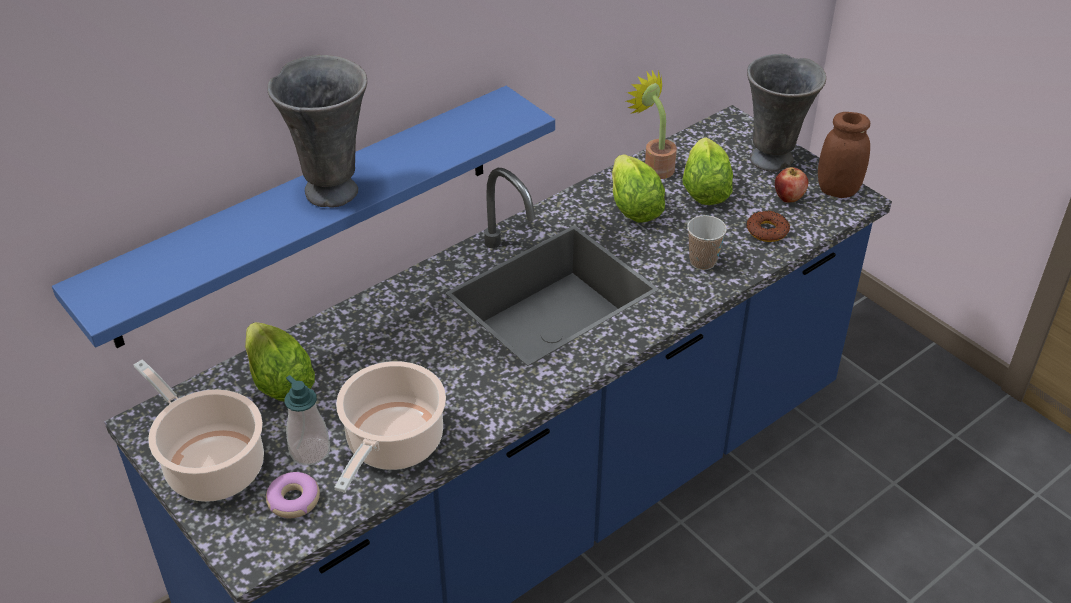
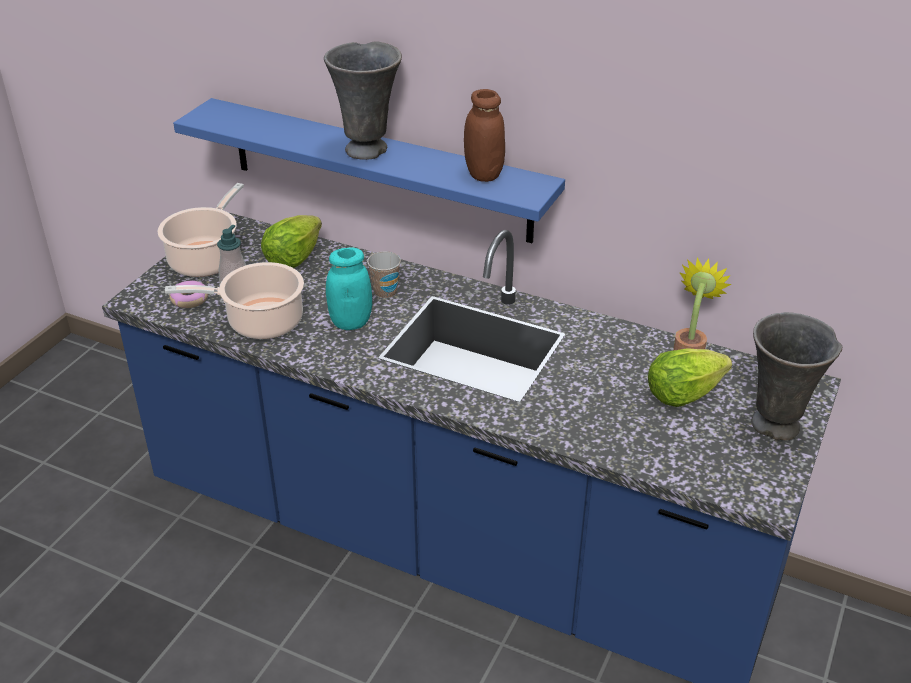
camera: 65 degrees right, 5 degrees down
(449, 368) = (351, 322): none -> turquoise jar
(633, 208) = (617, 359): lettuce -> none
(702, 261) = (577, 418): cup -> cup (385, 292)
(767, 231) = (658, 448): donut -> none
(788, 198) = (723, 451): apple -> none
(837, 190) = (770, 483): brown jar -> brown jar (484, 174)

